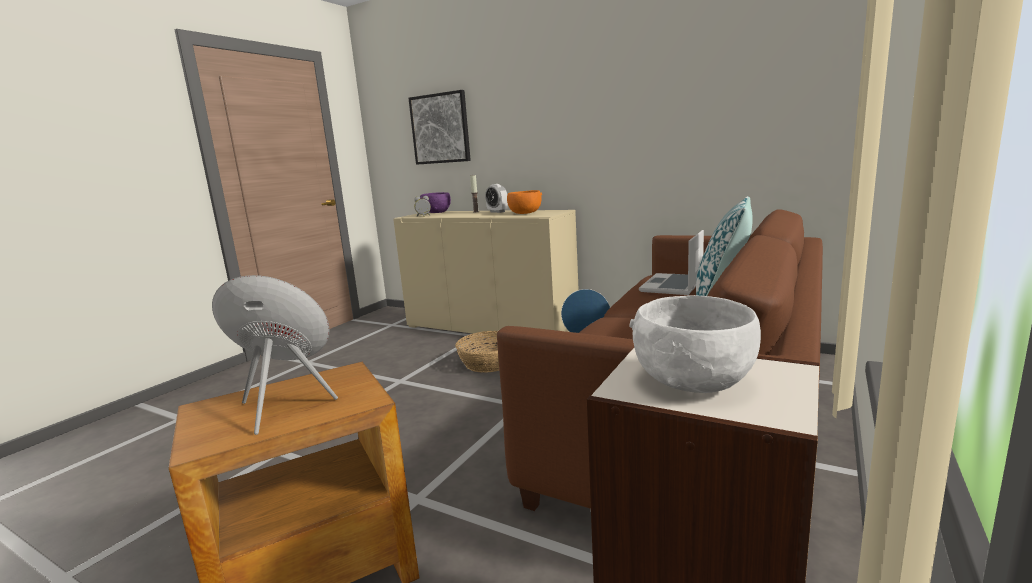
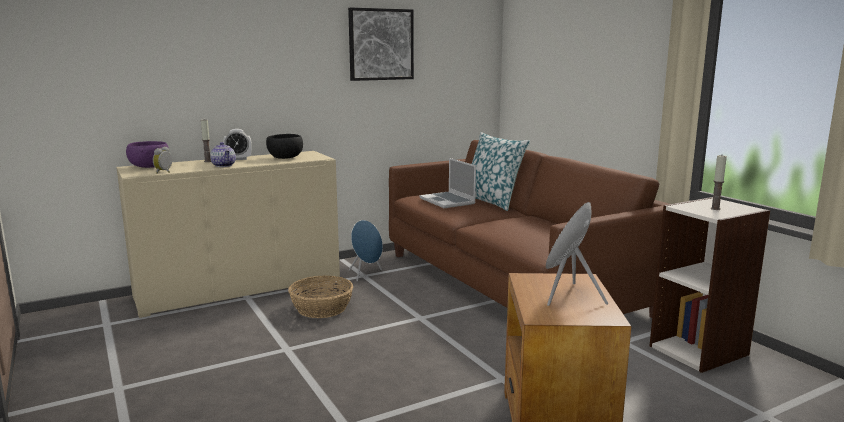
camera: 60 degrees left, 0 degrees up
(440, 128) = (137, 63): picture -> picture (381, 44)
(467, 215) = (224, 165): none -> teapot
(525, 213) = (285, 158): orange bowl -> black bowl
(692, 380) = (715, 209): white bowl -> candle

